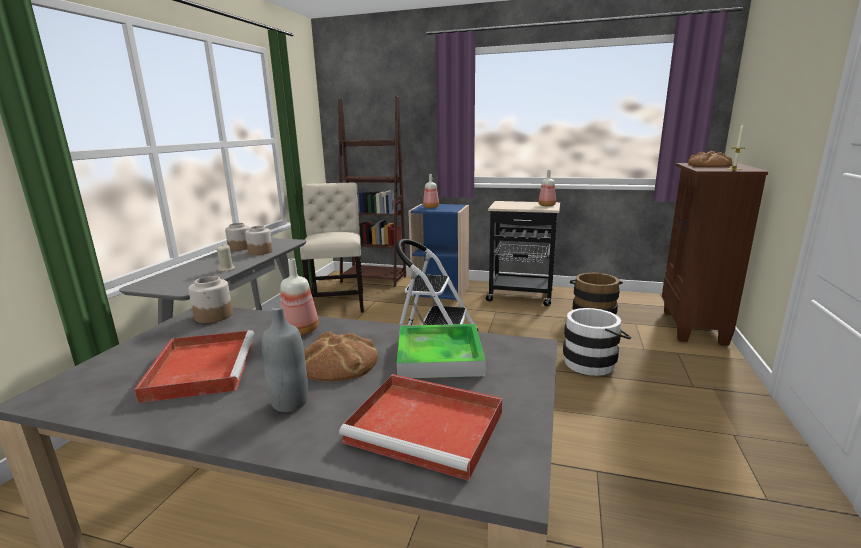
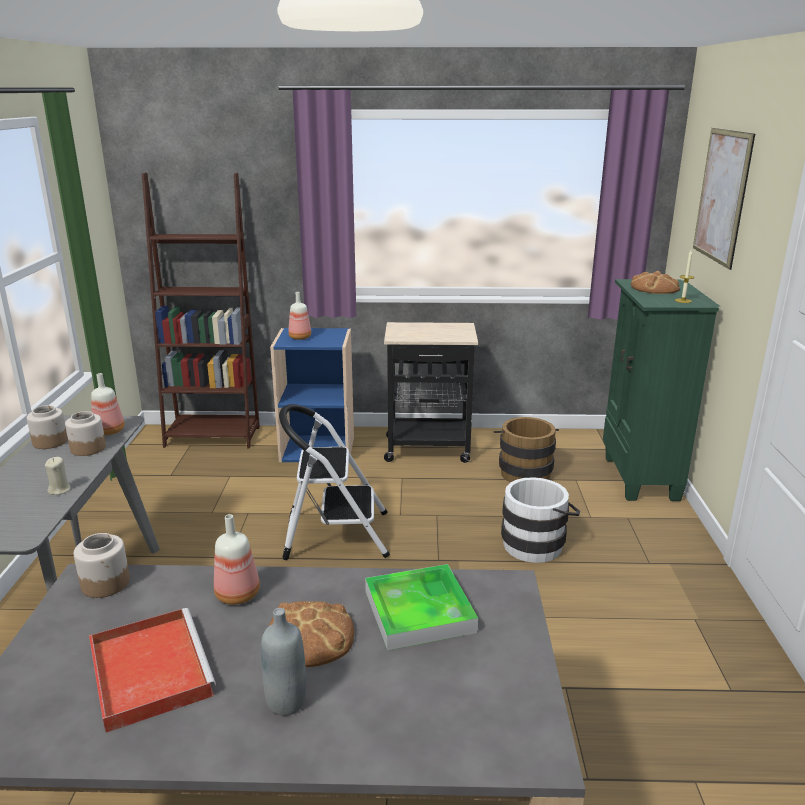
camera: 15 degrees left, 5 degrees up
(338, 302) = (174, 483): beige chair -> none
(428, 427) = (446, 708): red tray -> none
(547, 205) = (459, 331): bottle -> bottle (110, 431)
(691, 327) = (639, 479): brown cabinet -> green cabinet
(773, 80) = (722, 196): none -> picture

